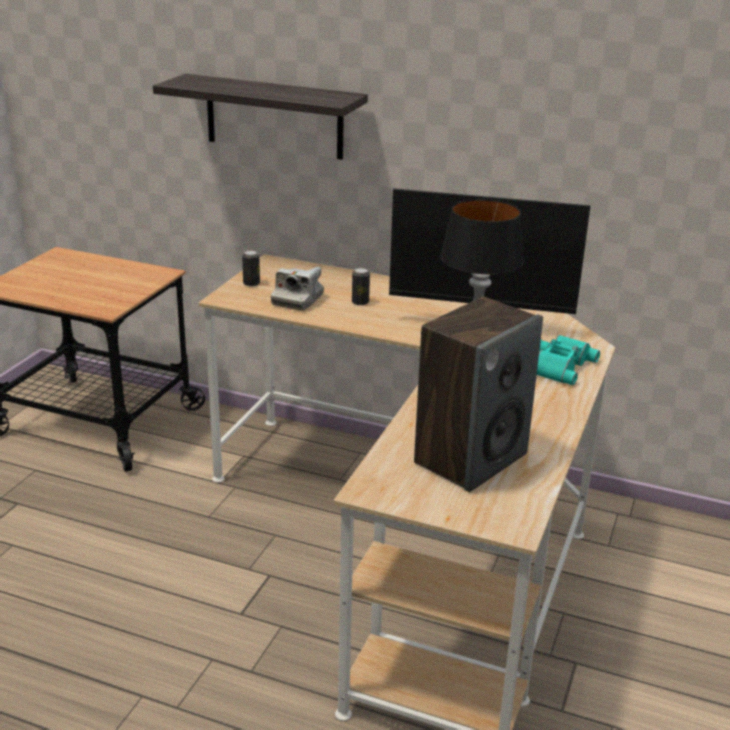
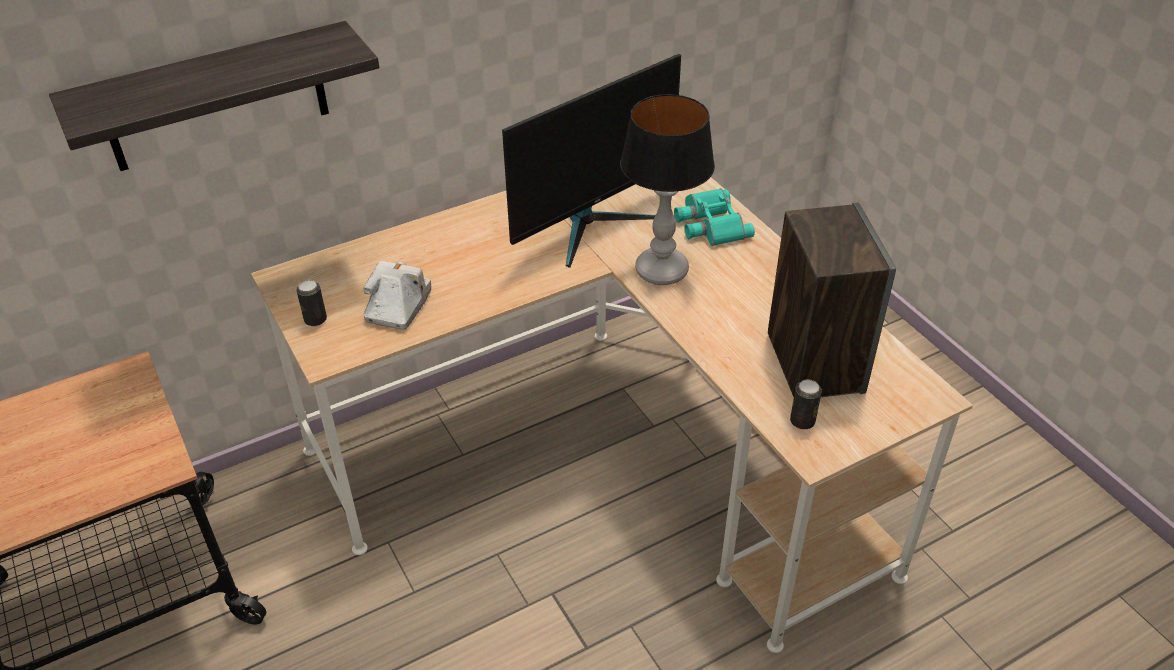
camera: 50 degrees left, 15 degrees up
(298, 300) = (398, 306): camera -> camera turned 135 degrees counterclockwise
(360, 302) = (456, 268): can -> can (802, 421)

